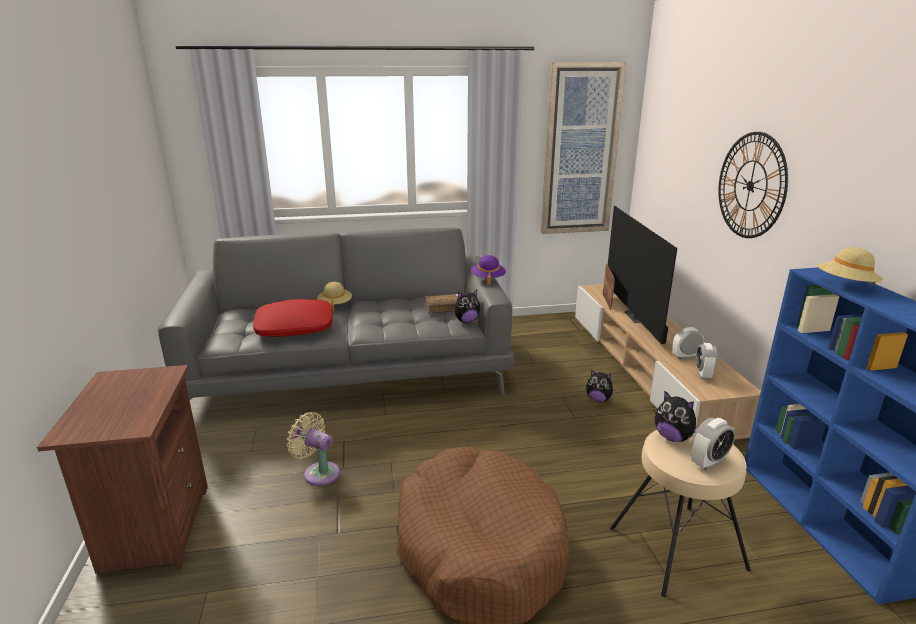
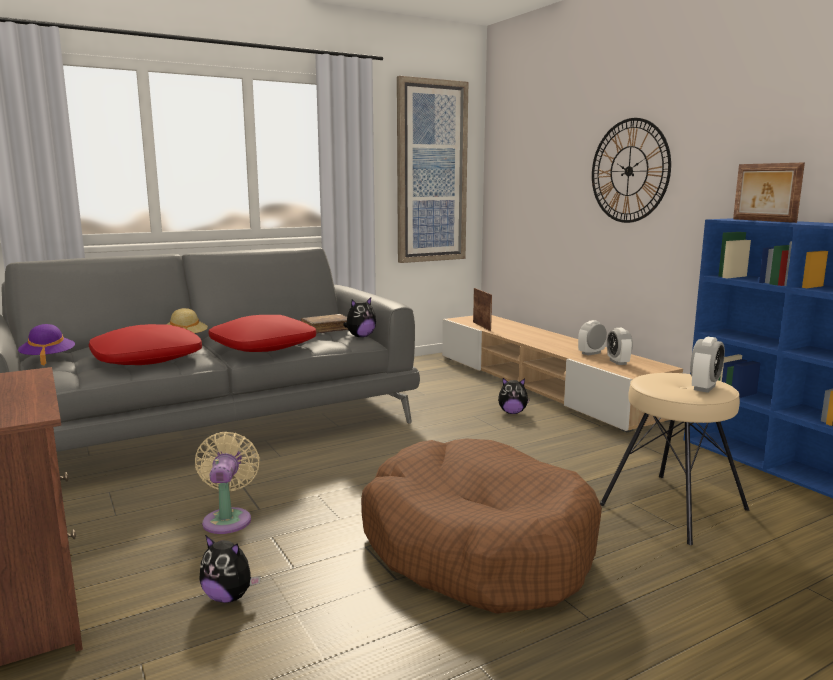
camera: 20 degrees left, 10 degrees down
(318, 472) = (228, 519): beige fan -> beige fan turned 75 degrees clockwise
(384, 323) = (263, 346): none -> red pillow
(488, 279) = (371, 294): purple hat -> purple hat (48, 359)
(638, 317) = (523, 333): television -> none
(673, 437) = (656, 378): plush toy -> plush toy (229, 597)
(845, 285) = (762, 220): beige hat -> picture frame

